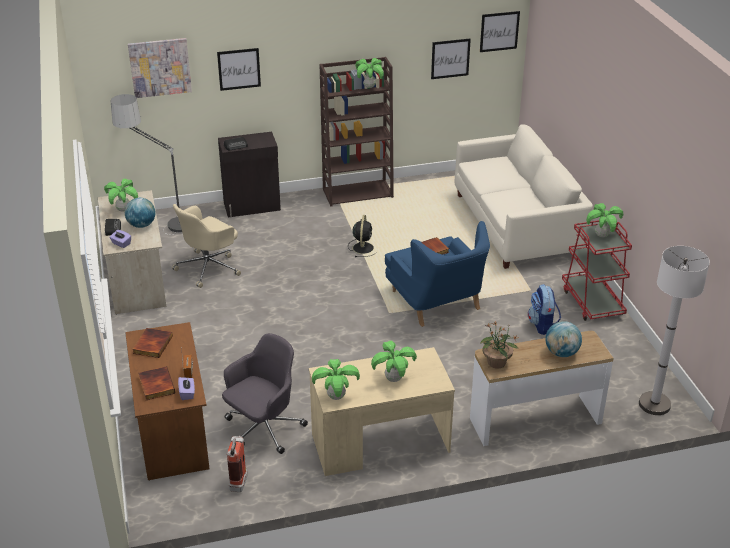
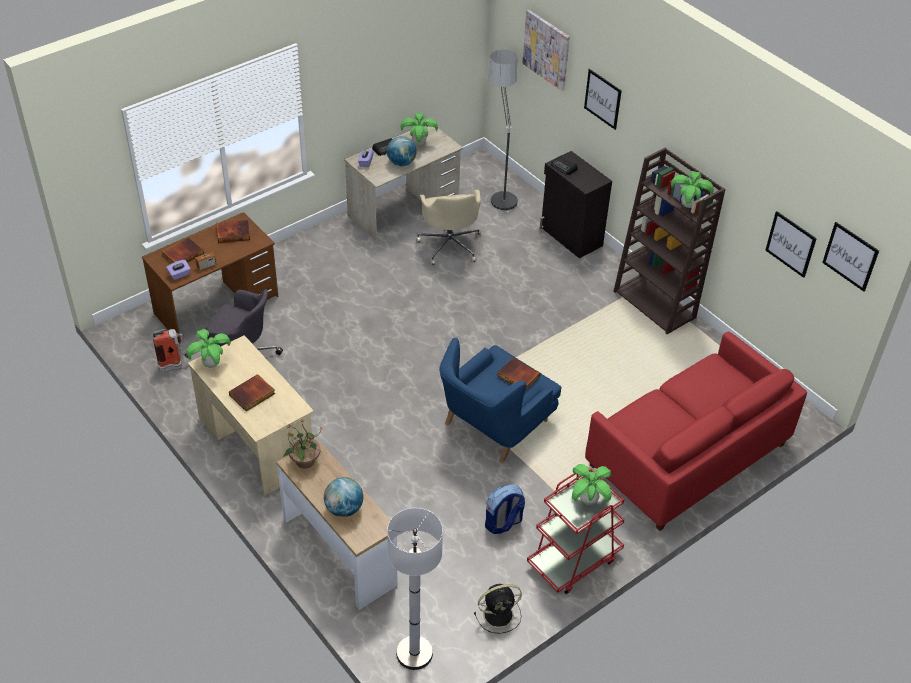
camera: 65 degrees right, 10 degrees up
(209, 267) = (450, 245): beige office chair -> beige office chair turned 120 degrees counterclockwise
(363, 247) = (554, 339): black fan -> black fan (499, 614)
(394, 379) = (252, 395): potted plant -> book
(516, 225) = (687, 455): white sofa -> red sofa

